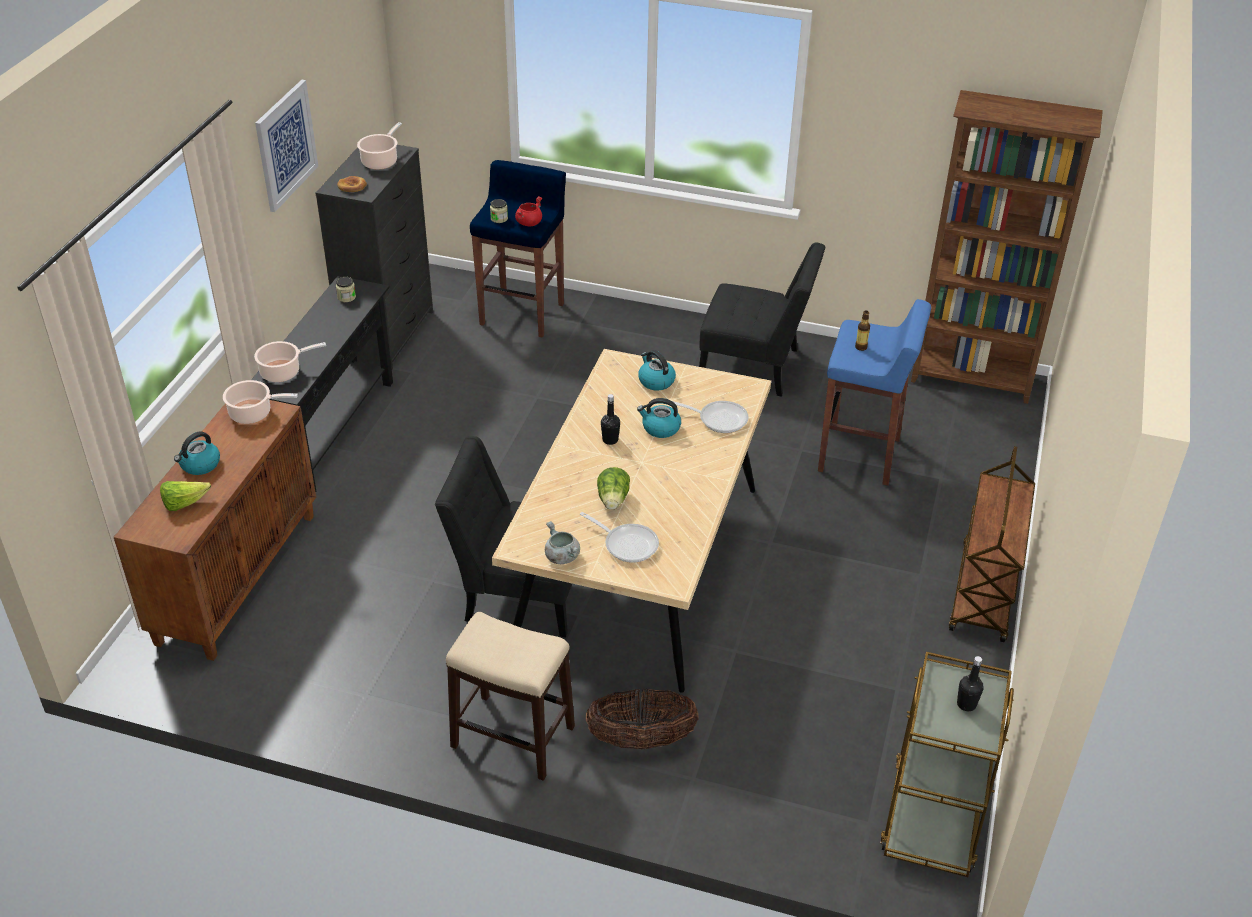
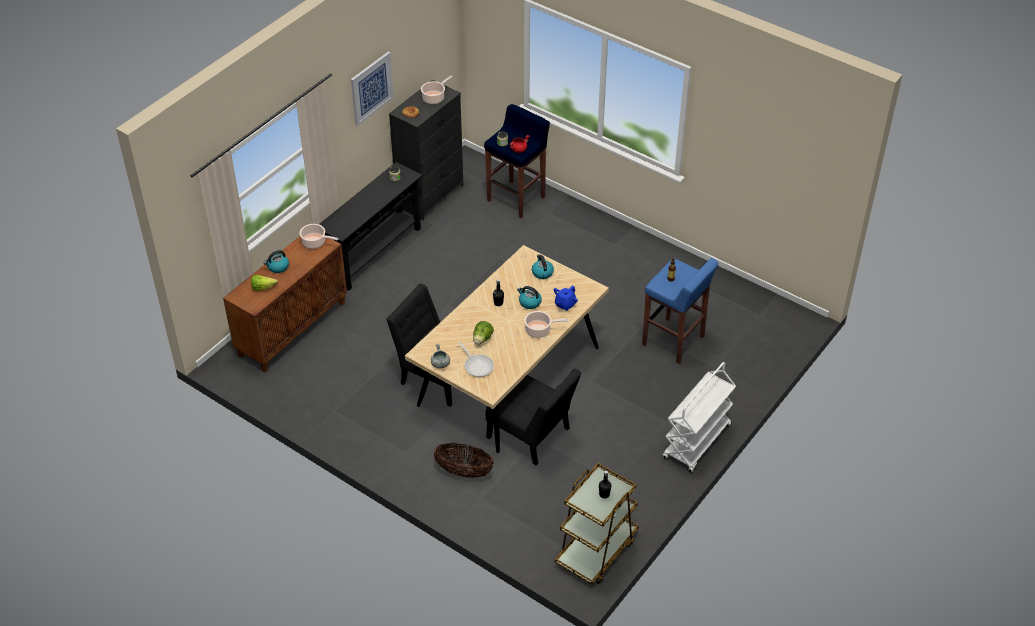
camera: 20 degrees right, 5 degrees up
(283, 372) = (342, 219): cooking pot -> cooking pot (539, 330)
(512, 736) = (398, 452): stool -> none
(718, 419) = (565, 304): frying pan -> blue teapot
(755, 367) = (641, 267): black chair -> black chair (532, 435)
(972, 379) = (775, 308): brown bookcase -> none
(983, 594) = (697, 443): brown cart -> white cart

